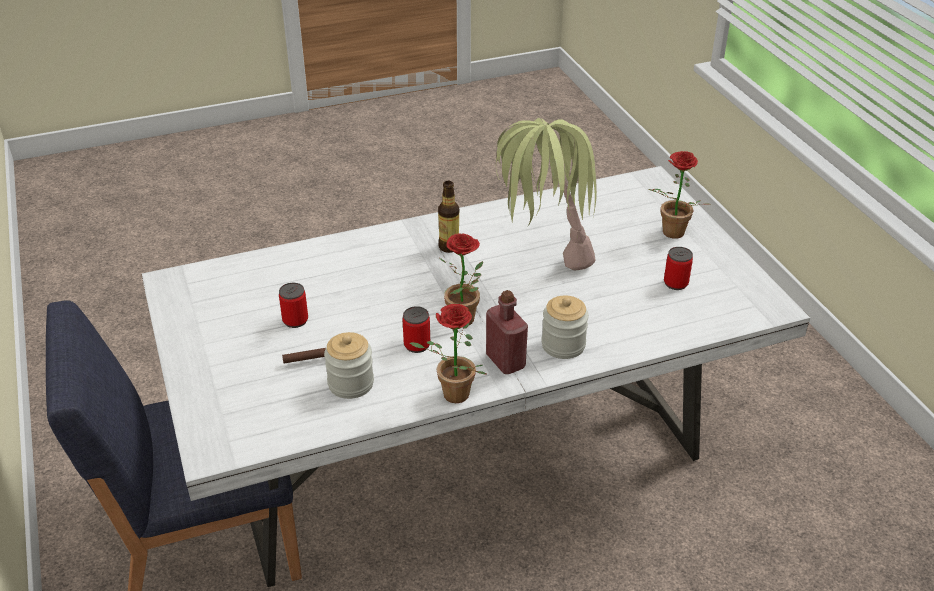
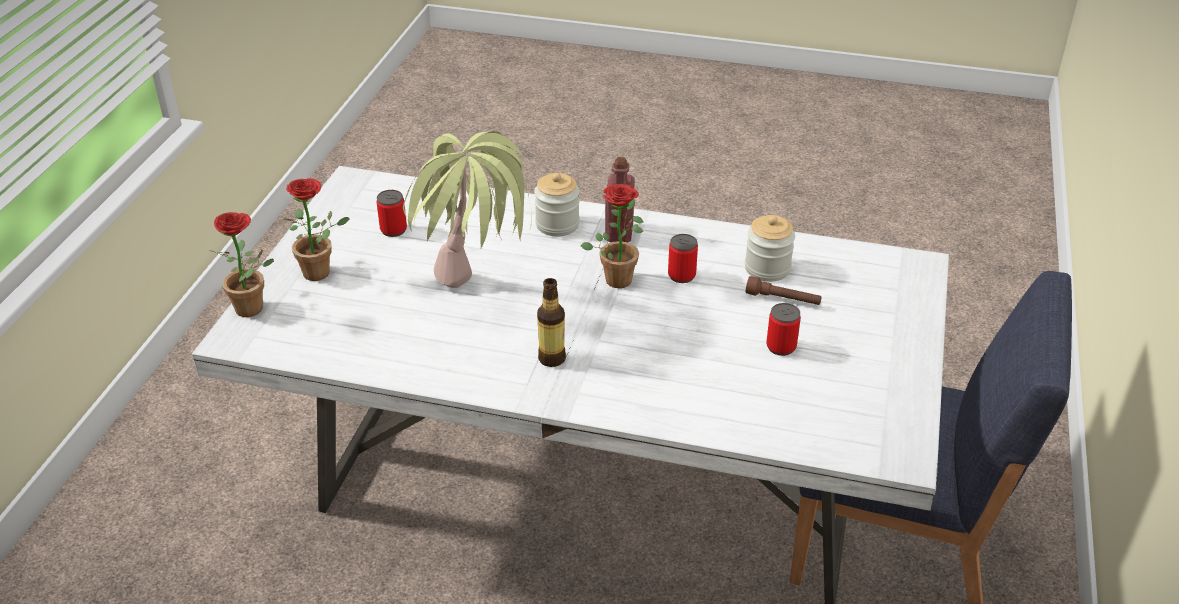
camera: 145 degrees left, 0 degrees up
(450, 396) = (690, 227): potted plant -> potted plant (255, 309)

